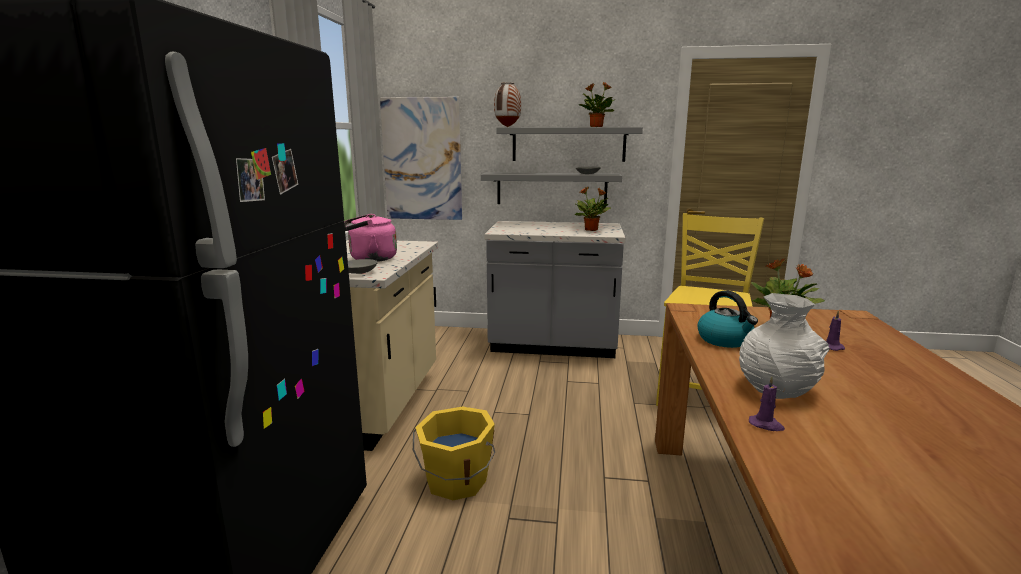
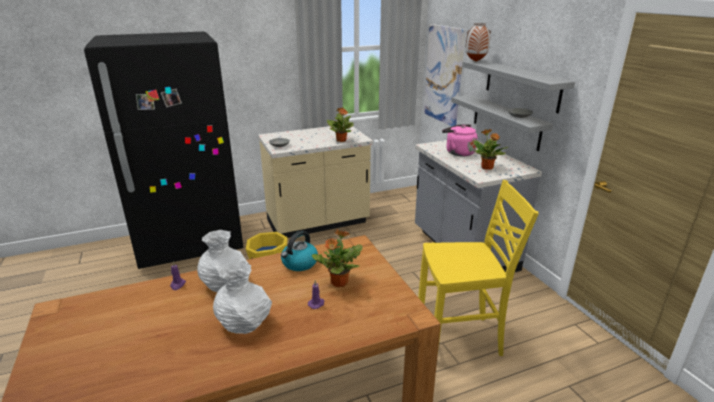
camera: 60 degrees right, 10 degrees up
(370, 259) = (308, 140): pink kettle -> pink kettle (458, 152)
(595, 127) = (530, 74): potted plant -> potted plant (341, 140)
(886, 389) = (245, 324): none -> white vase

